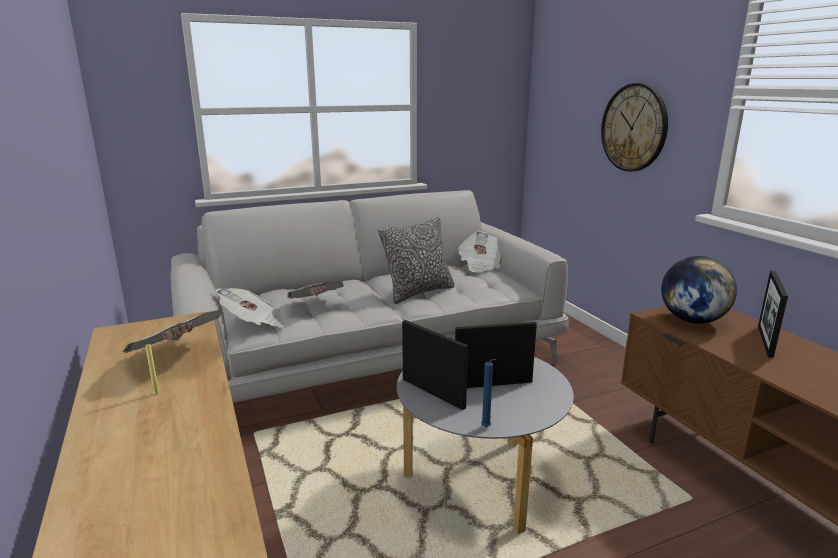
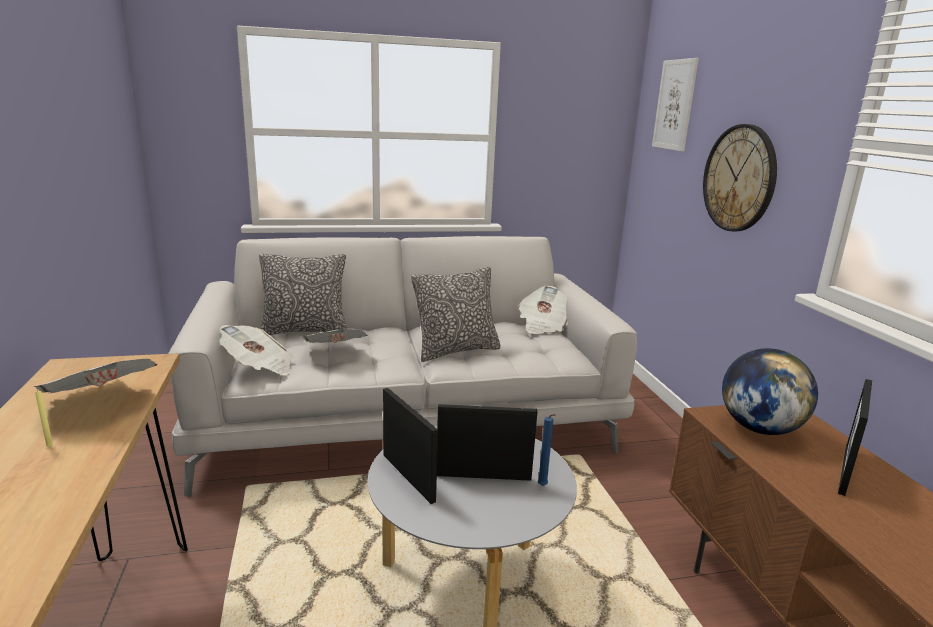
camera: 10 degrees right, 0 degrees up
(277, 290) = (305, 331): none -> pillow
(487, 428) = (447, 532): blue candle -> blue candle (543, 486)
(567, 71) = (674, 105): none -> picture

